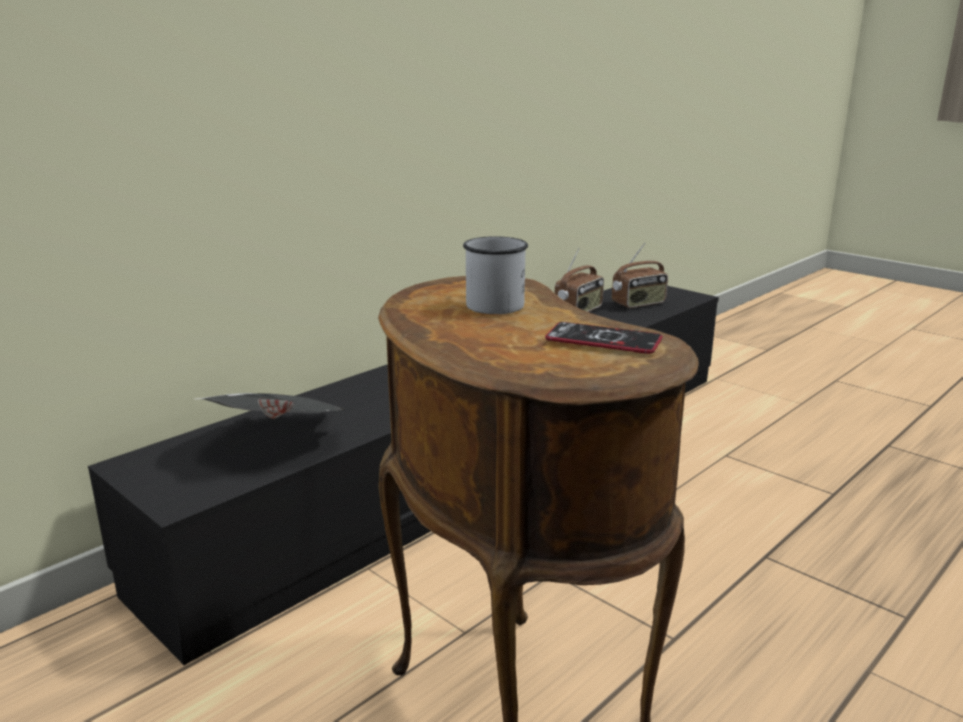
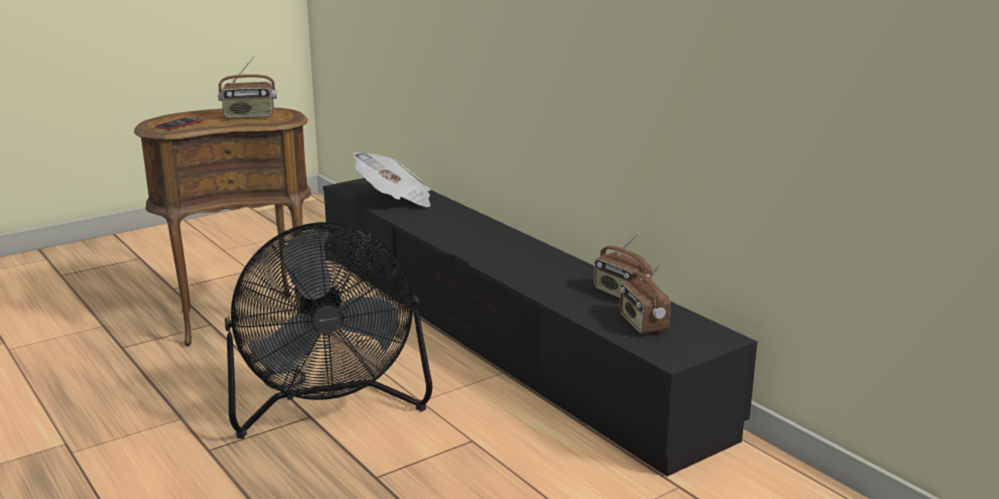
camera: 100 degrees right, 0 degrees up
(491, 303) = (249, 116): white mug -> radio
(736, 553) = (321, 406): none -> black fan

